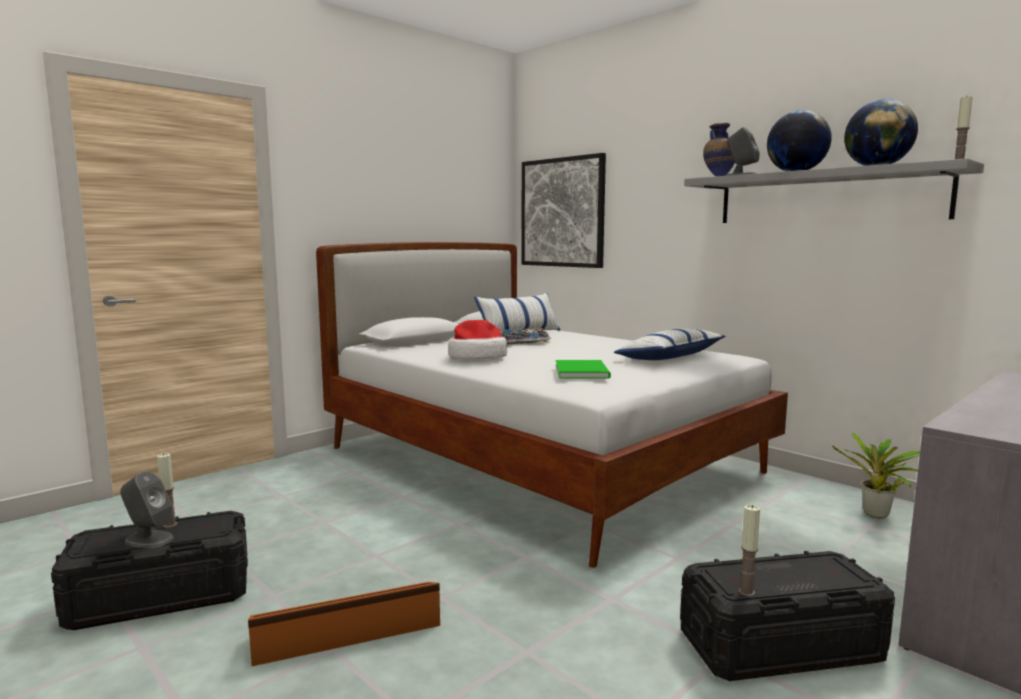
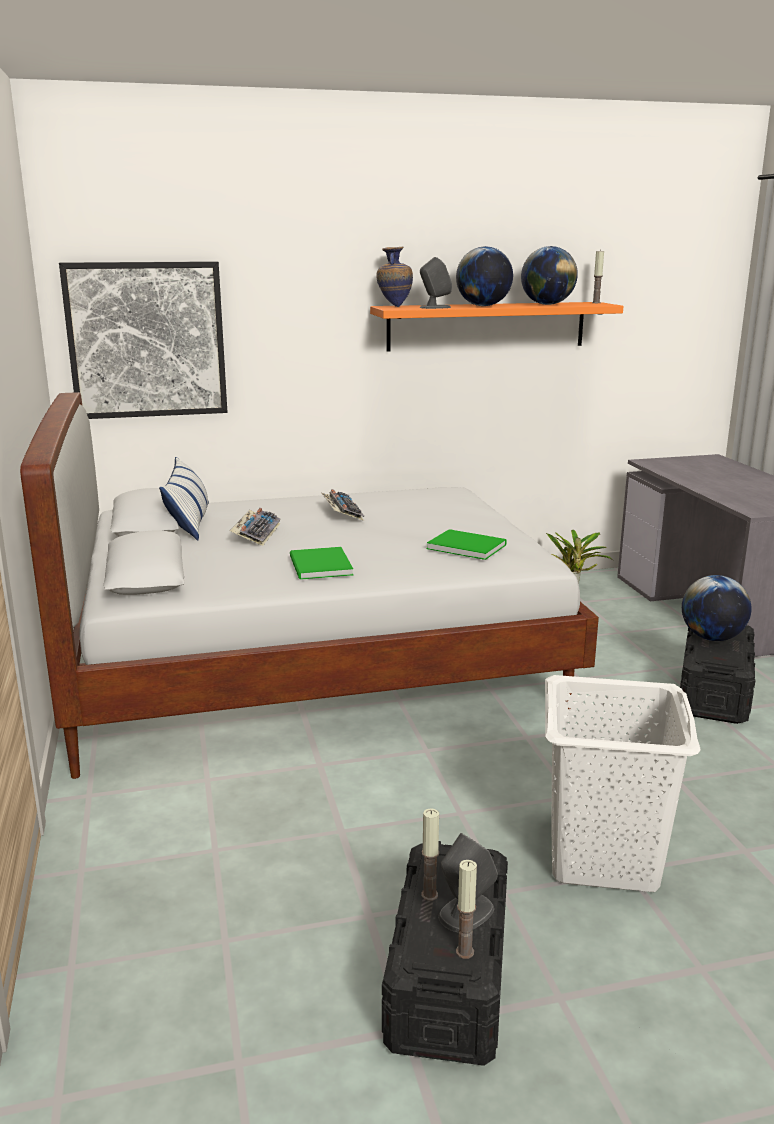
camera: 60 degrees left, 10 degrees up
(347, 632) = (604, 858): brown storage box -> white laundry basket
(477, 357) = (319, 566): hat -> green book
(604, 346) = (341, 512): none -> keyboard
(670, 357) = (427, 507): pillow -> none
(746, 592) = (736, 661): candle -> candle (465, 952)
(790, 568) = (712, 638): none -> globe
(826, 197) = (486, 326): grey shelf -> orange shelf

